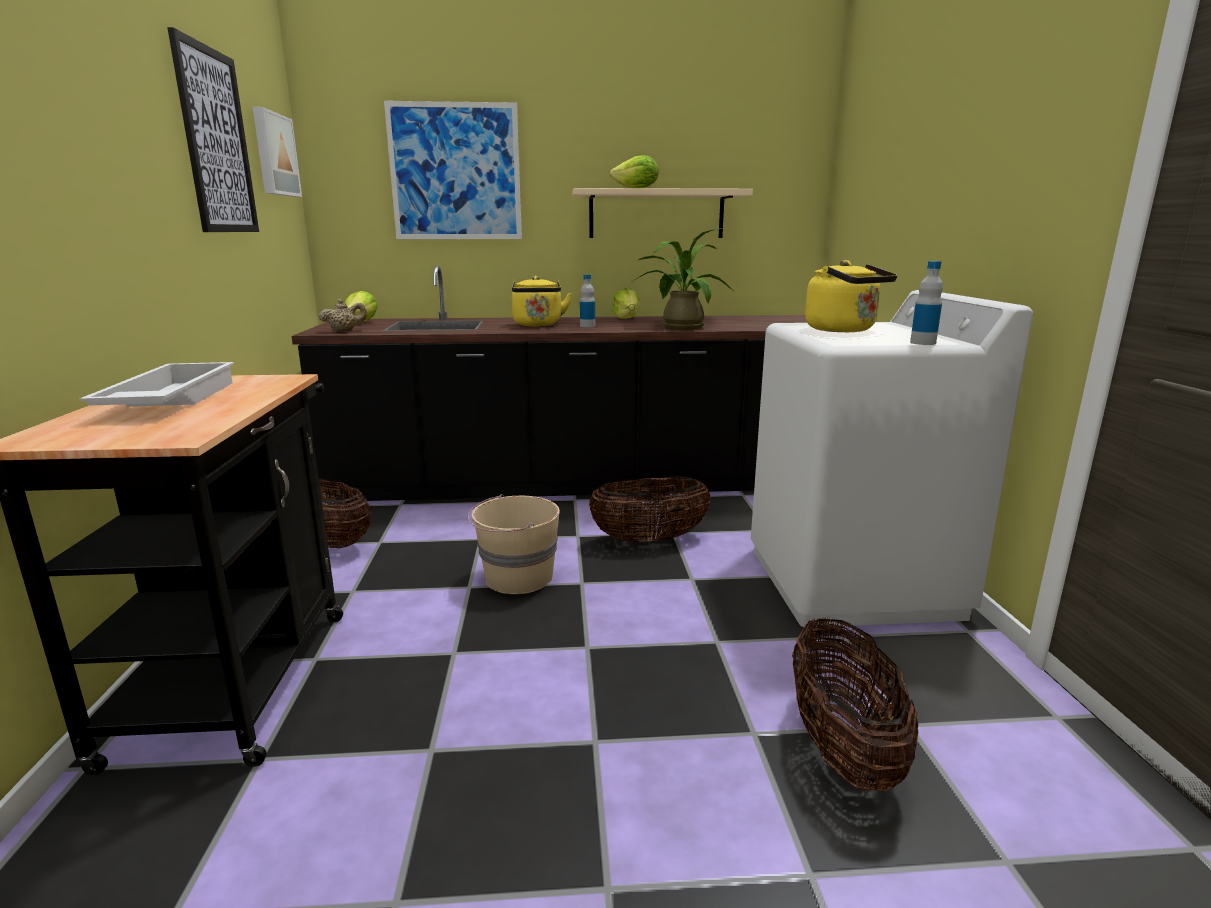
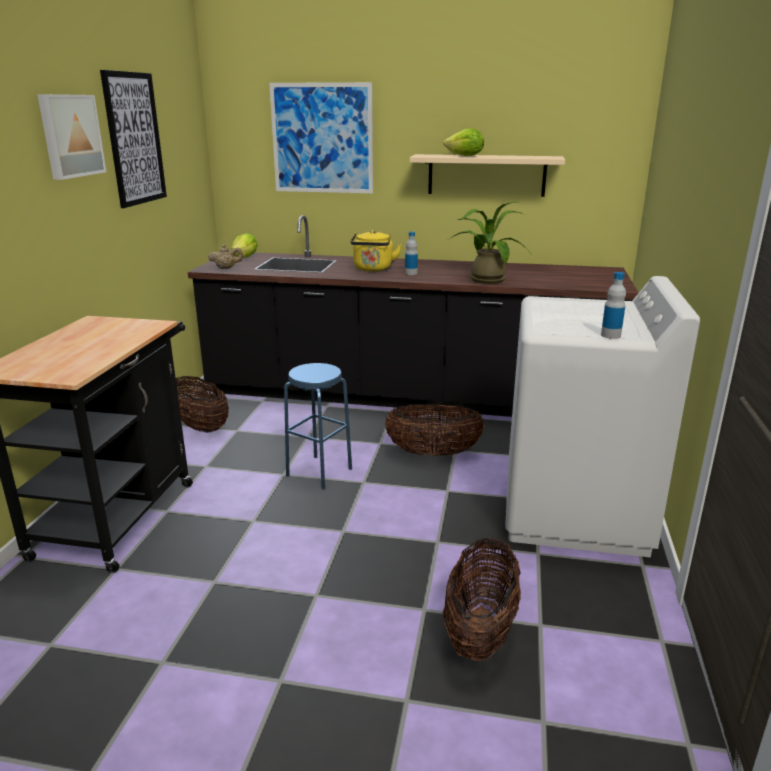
camera: 15 degrees right, 5 degrees up
(168, 400) = (78, 340): white tray -> none
(274, 154) = (184, 132): picture -> picture (70, 136)
(517, 578) = (319, 472): beige bucket -> blue stool
(627, 318) = (453, 264): lettuce -> none
(844, 330) = (571, 311): yellow kettle -> none

